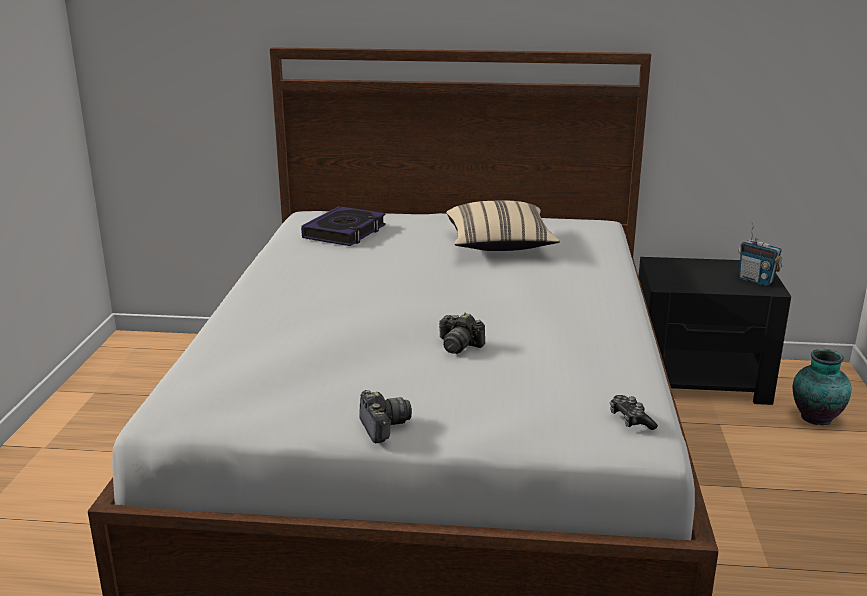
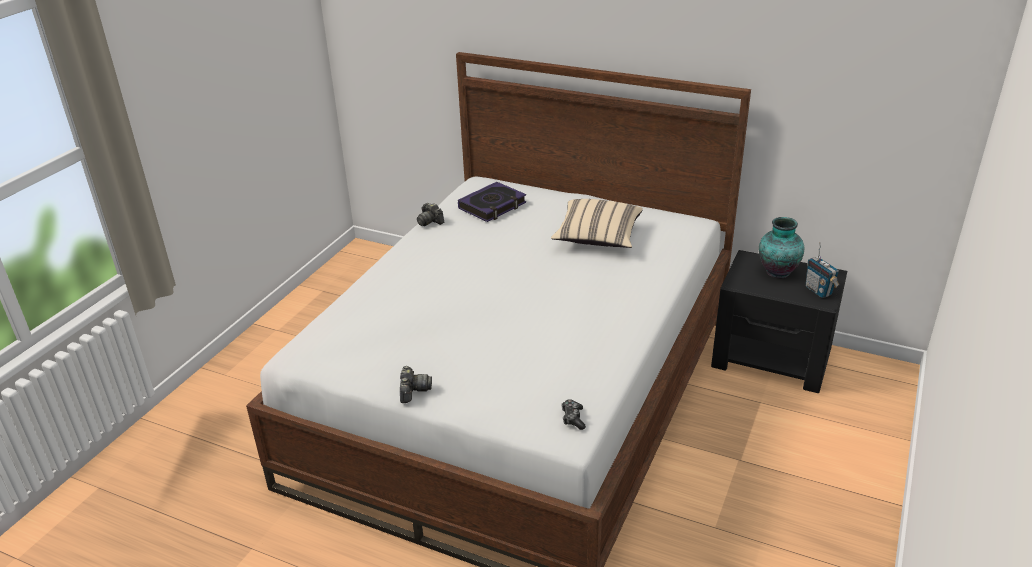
camera: 20 degrees right, 10 degrees up
(459, 345) = (504, 332): camera -> camera (430, 221)
(815, 418) = (845, 412): vase -> vase (776, 272)

